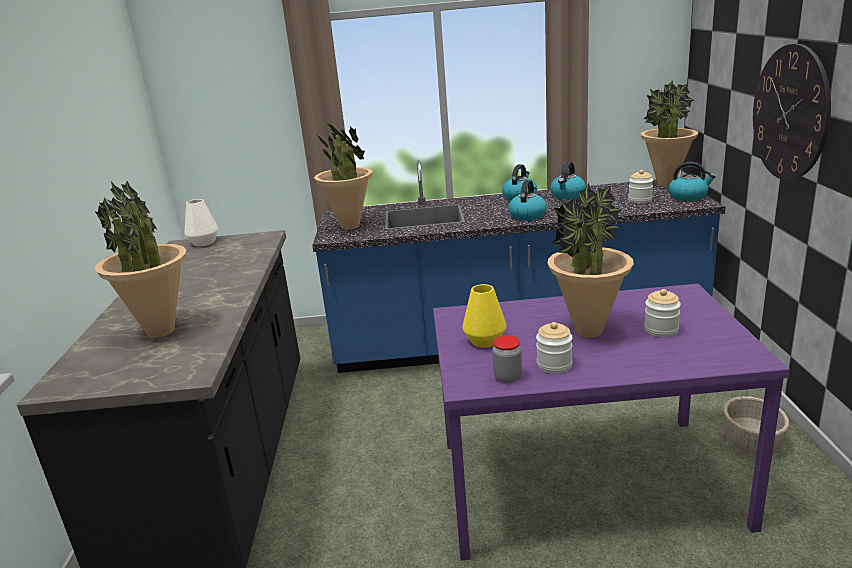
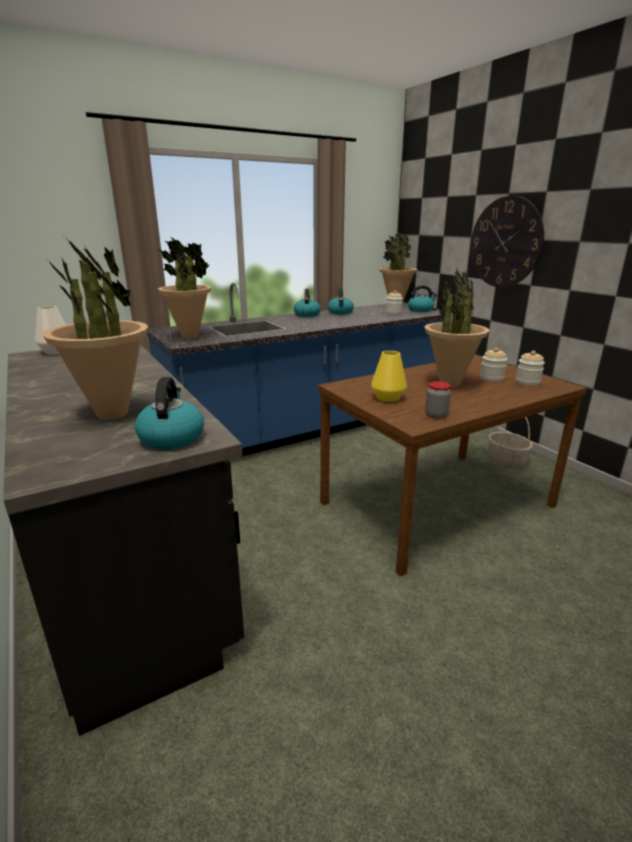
camera: 30 degrees left, 0 degrees up
(527, 215) = (329, 323): kettle -> kettle (171, 437)
(554, 365) = (456, 404): jar -> jar (527, 382)
(587, 482) = (437, 503): purple dining table -> brown dining table

